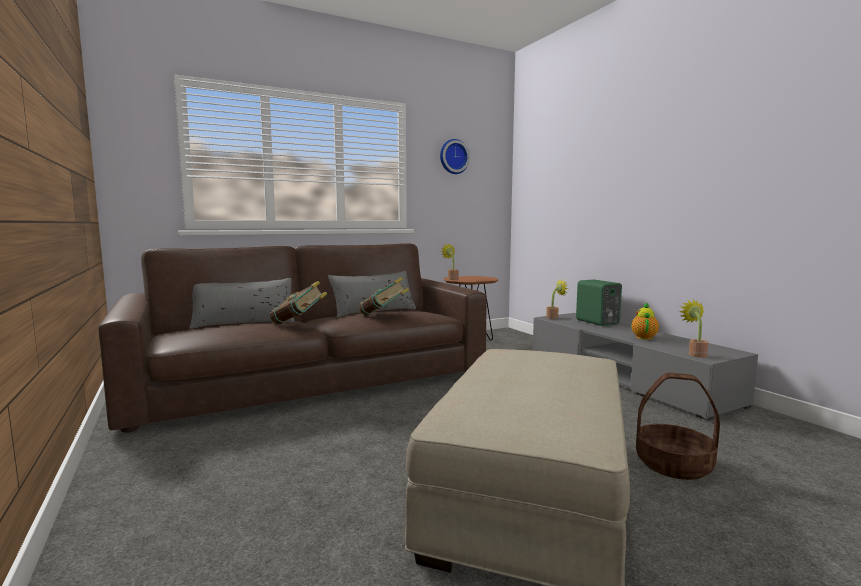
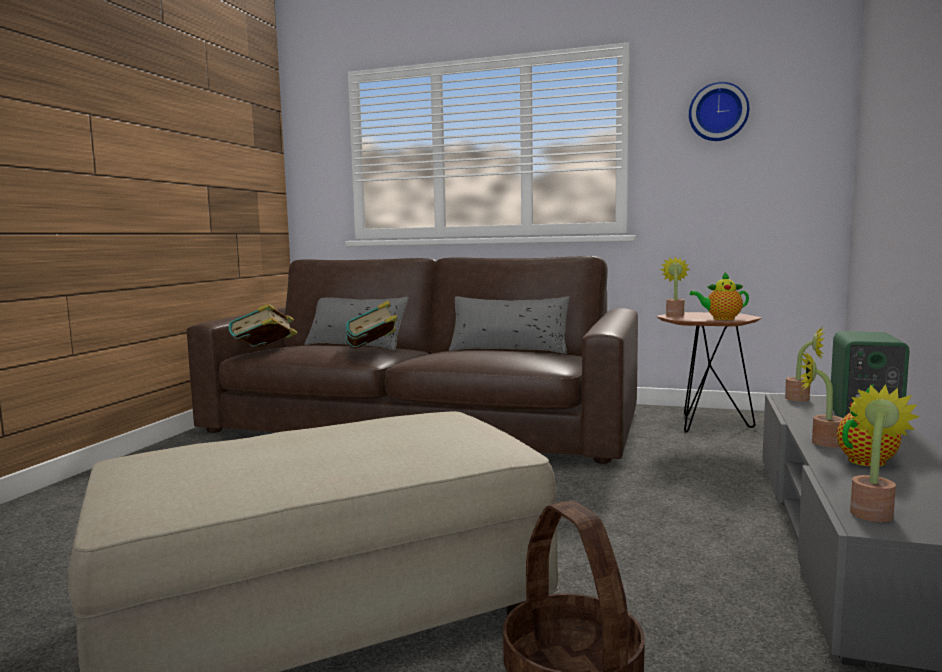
camera: 45 degrees right, 0 degrees up
(383, 316) = (472, 354): book -> book (264, 351)
(483, 279) = (721, 319): none -> teapot
(613, 334) = (820, 442): none -> potted plant

